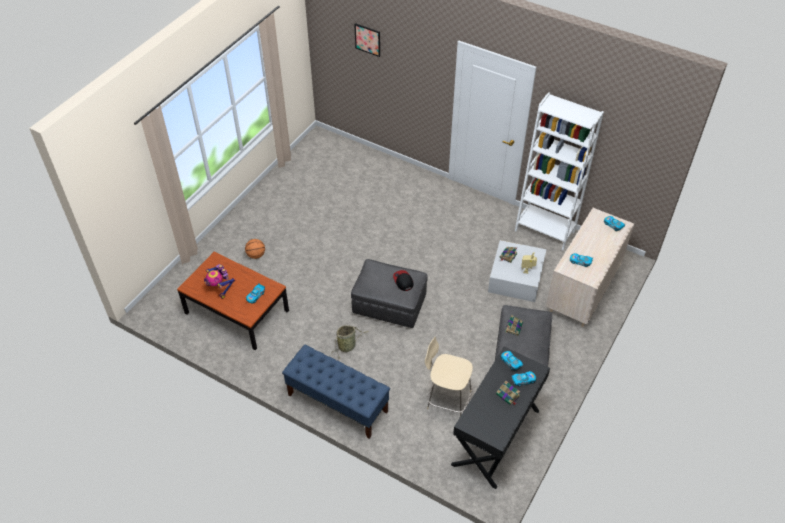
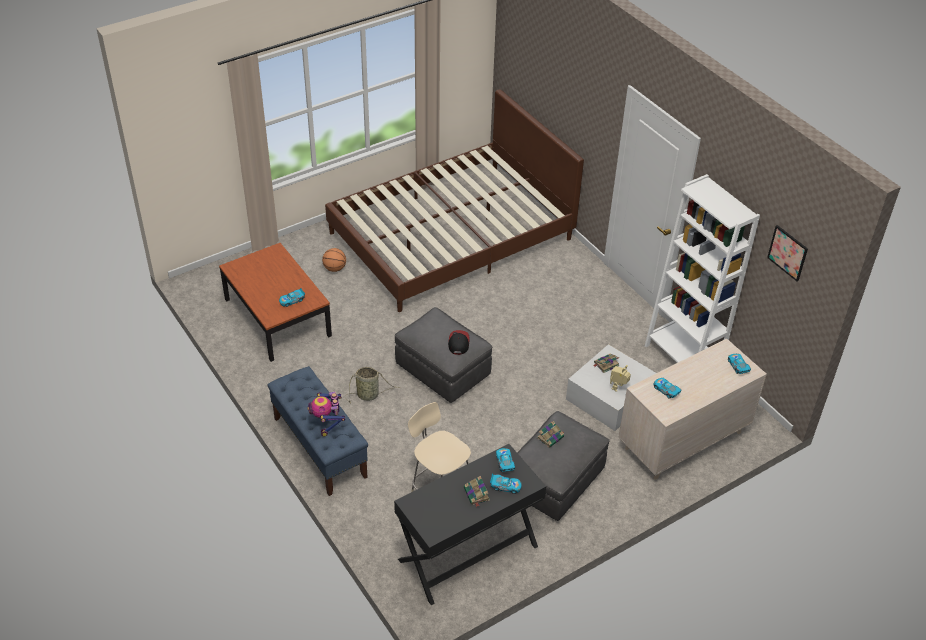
camera: 25 degrees right, 5 degrees down
(220, 288) = (261, 280): toy robot -> toy robot (327, 423)
(327, 197) = (451, 236): none -> brown bed
(367, 39) = (546, 62): picture -> picture (787, 253)

